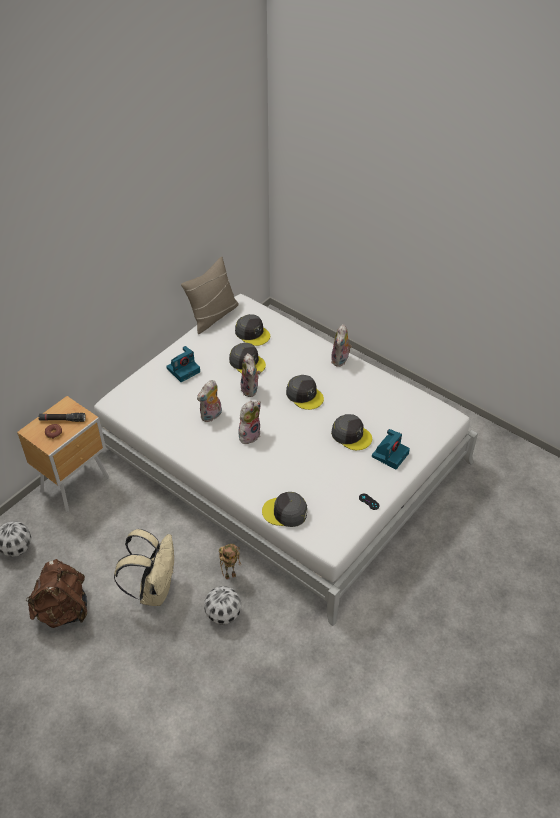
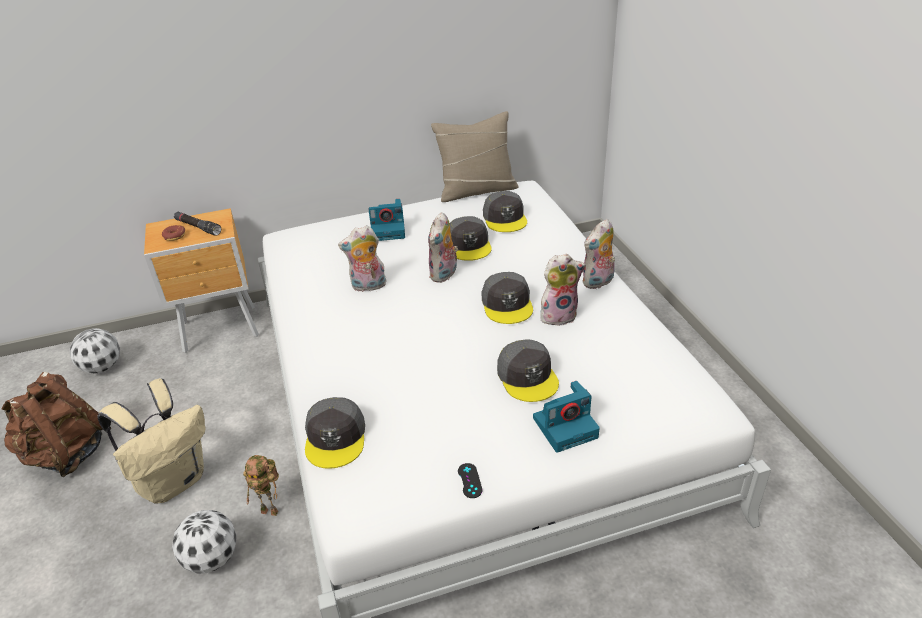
camera: 35 degrees right, 10 degrees down
(249, 434) = (389, 322): plush toy -> plush toy (559, 315)
(285, 512) = (336, 438): grey cap -> grey cap turned 135 degrees counterclockwise

